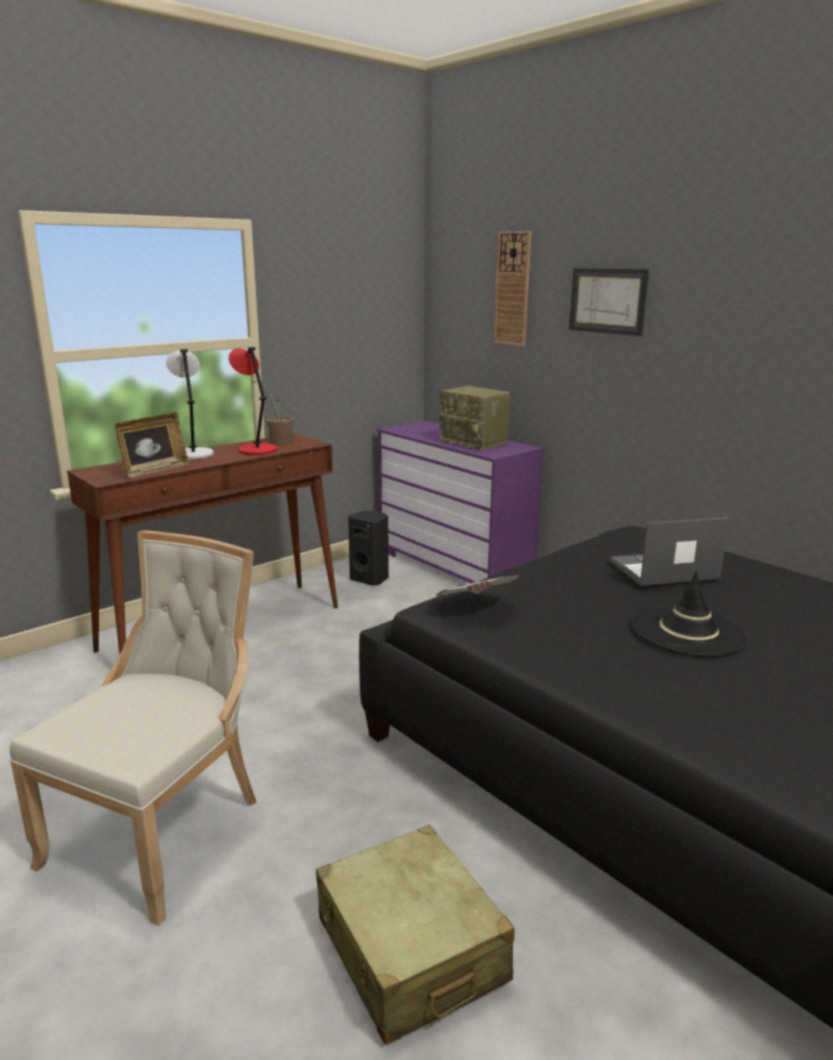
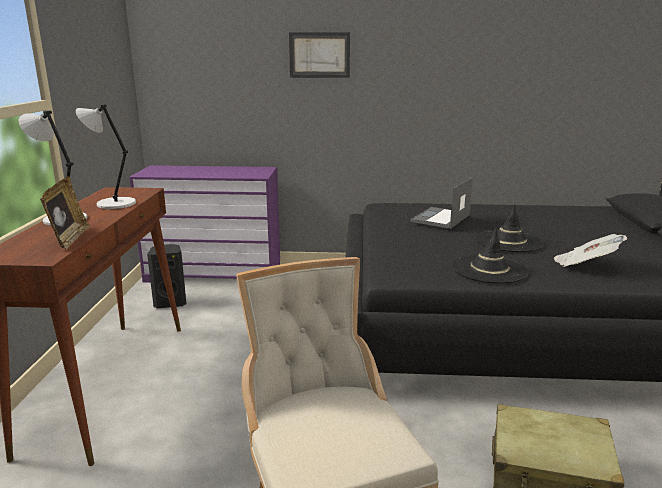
camera: 45 degrees left, 0 degrees up
(256, 450) = (114, 204): red table lamp -> grey table lamp
(279, 441) = (112, 194): potted plant -> none
(474, 442) = (227, 172): radio -> none
(474, 607) = (405, 266): newspaper -> newspaper (585, 265)
(513, 289) = (232, 49): wall clock -> none
(564, 650) = (489, 269): none -> black hat

